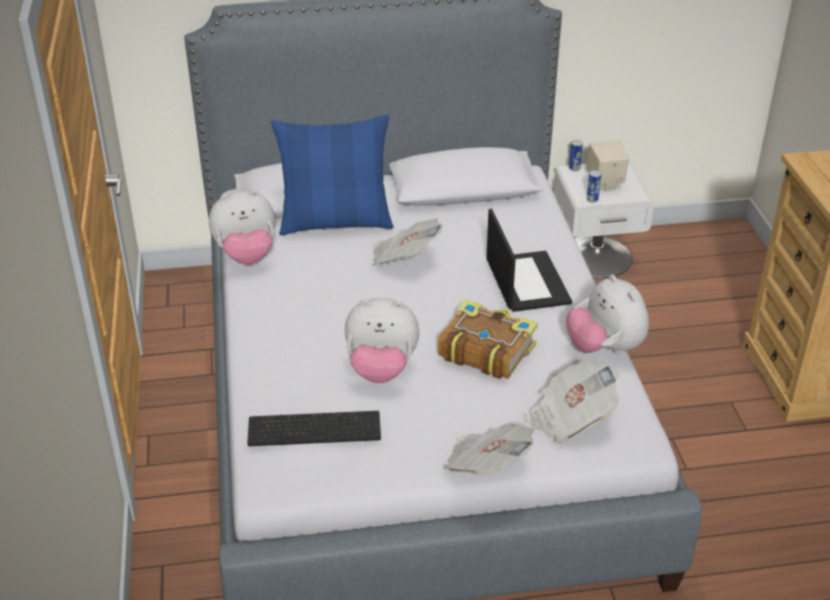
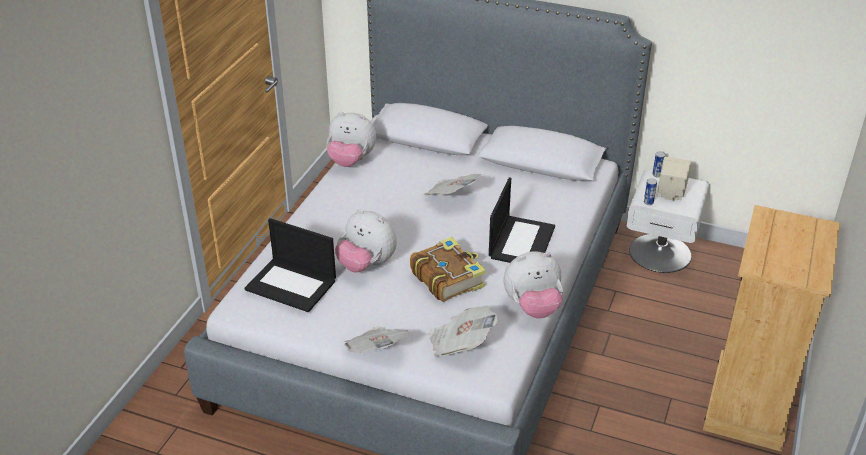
camera: 30 degrees right, 0 degrees up
(315, 427) = (292, 285): keyboard -> laptop
(335, 222) = (428, 157): blue pillow -> none
(604, 348) = (533, 307): plush toy -> plush toy turned 105 degrees counterclockwise

